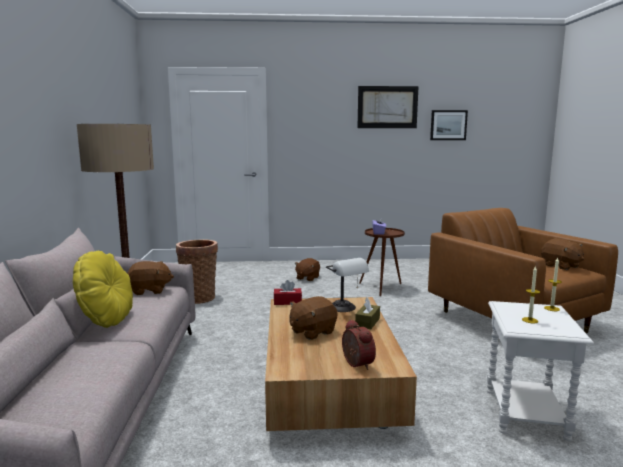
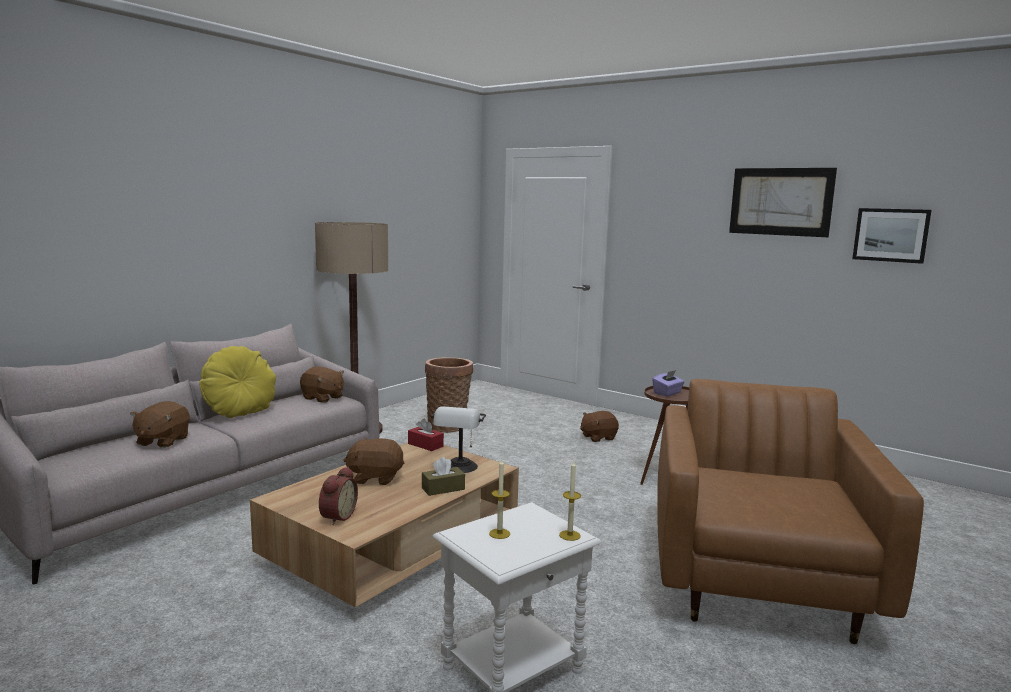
camera: 40 degrees right, 0 degrees up
(560, 266) = (817, 506): brown plush toy -> brown plush toy (162, 441)

